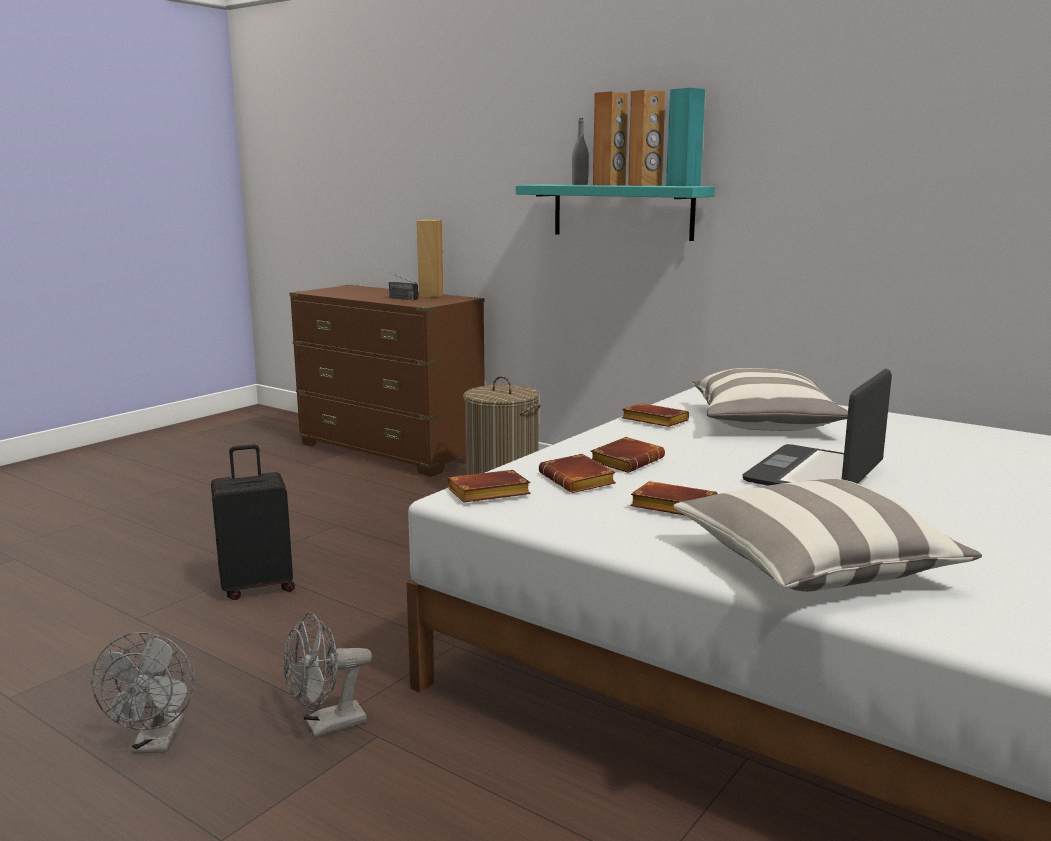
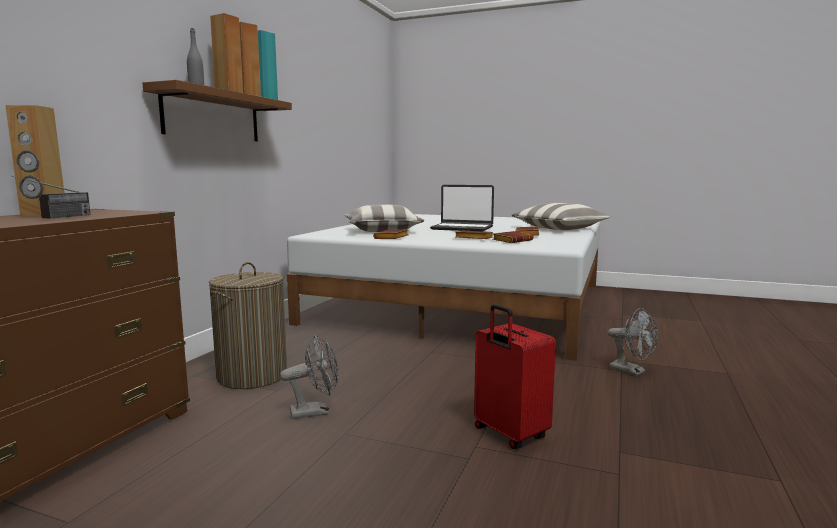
camera: 105 degrees left, 5 degrees down
(156, 743) = (712, 406): grey fan -> grey fan (315, 411)
(257, 587) = (509, 434): black suitcase -> red suitcase
(487, 494) = (552, 246): brown book -> none
(622, 211) = (213, 116): turquoise shelf -> brown shelf

